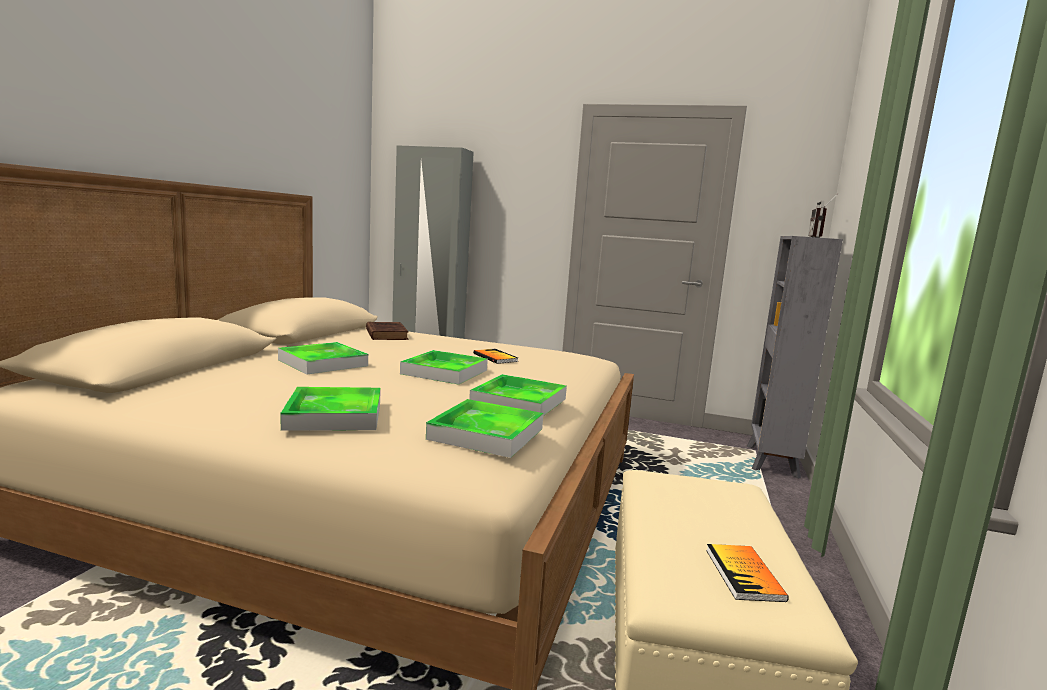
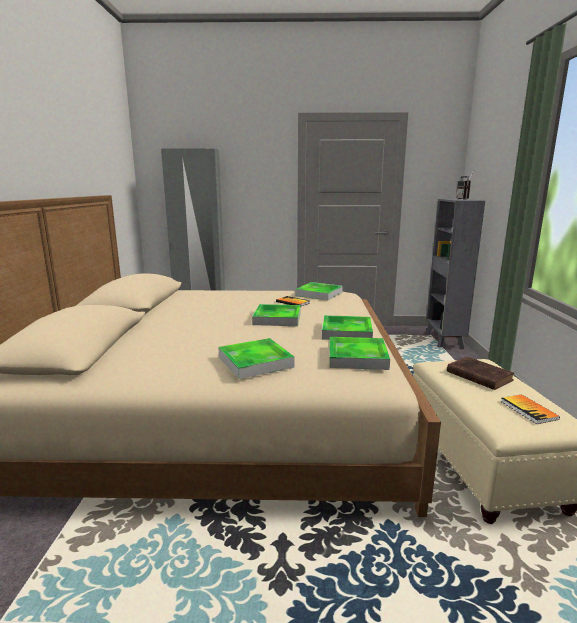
camera: 15 degrees left, 5 degrees up
(323, 363) = (192, 325): tray -> tray (319, 294)
(386, 334) = (200, 295): brown book -> brown book (477, 375)

